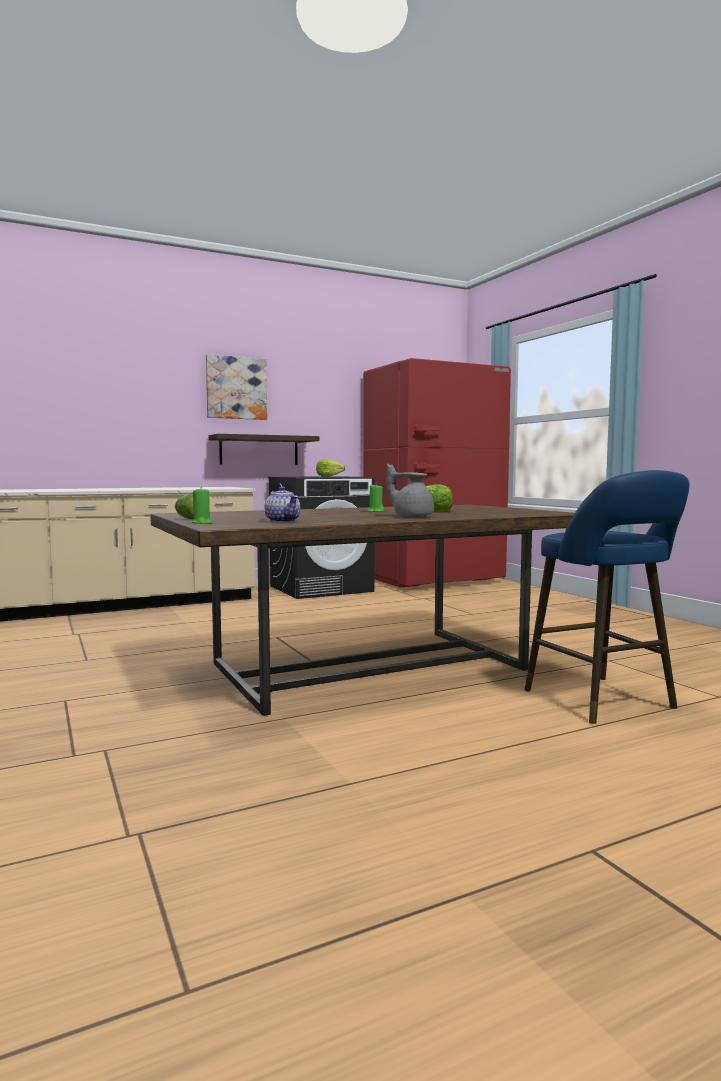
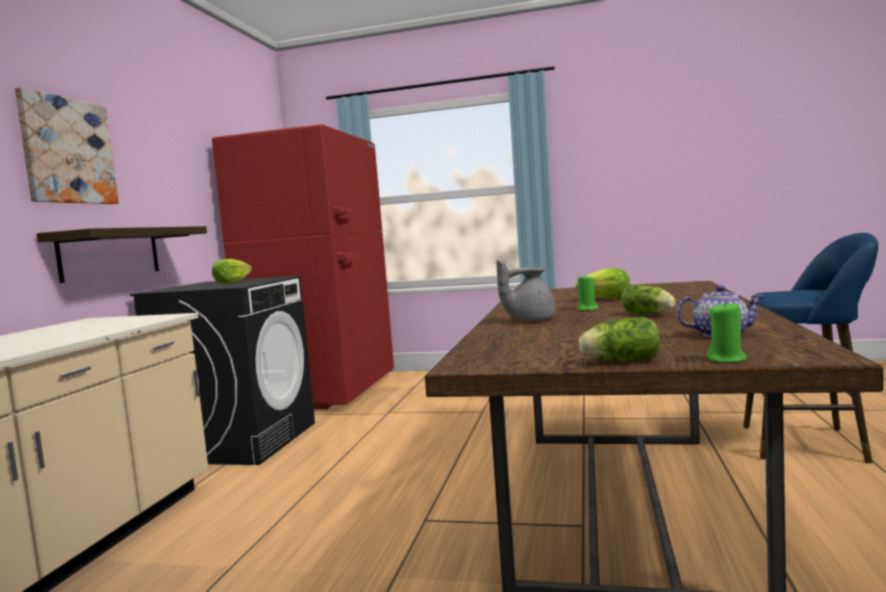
camera: 50 degrees left, 0 degrees up
(359, 515) = (649, 314): none -> lettuce
(411, 516) = (687, 305): grey teapot -> grey teapot (529, 320)

